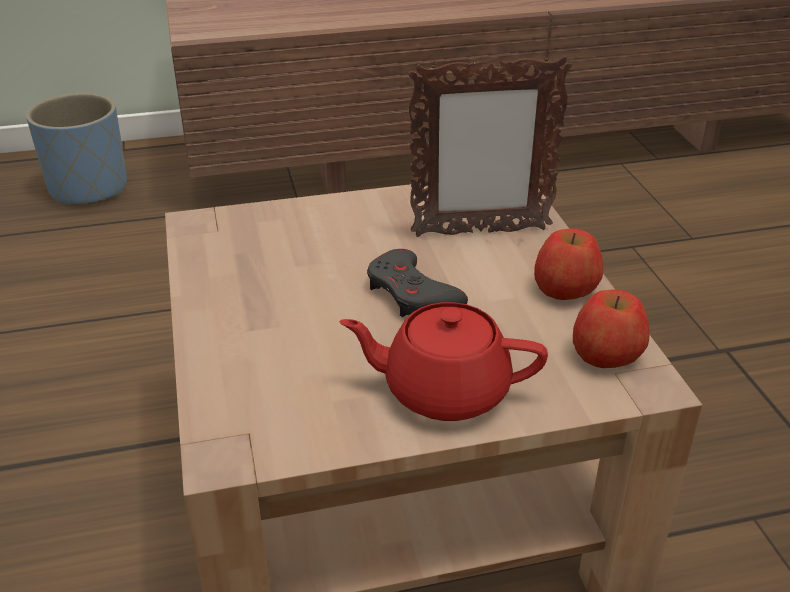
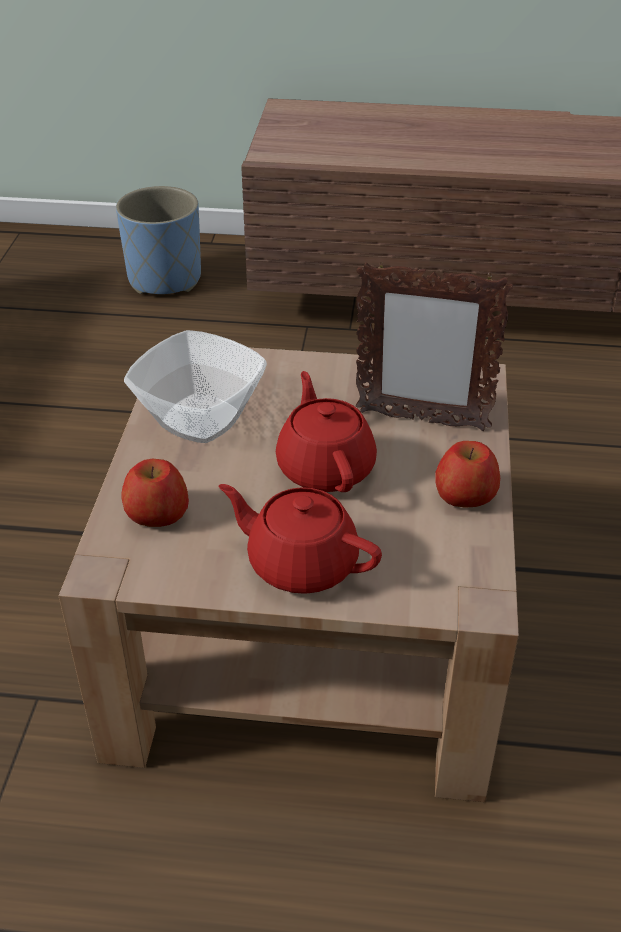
camera: 20 degrees right, 5 degrees up
(254, 275) = (202, 419): none -> bowl
(412, 293) = (325, 467): grey game controller -> red teapot
(606, 354) = (461, 567): apple -> apple (157, 514)

